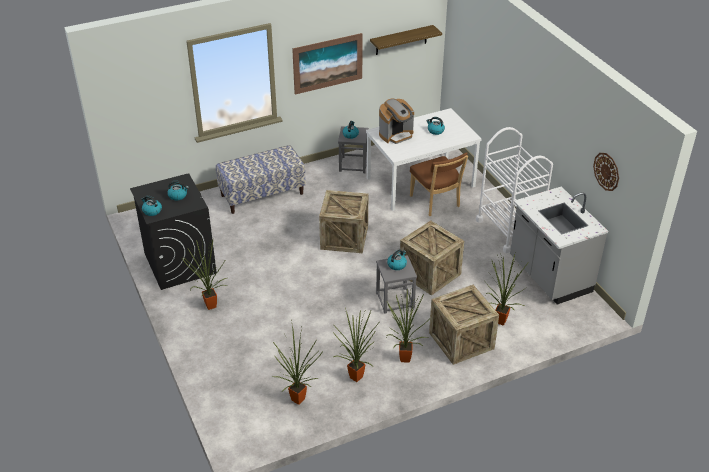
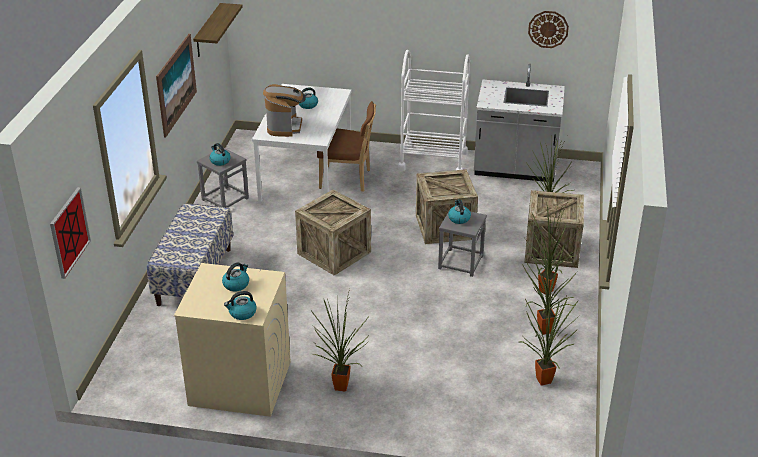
camera: 55 degrees left, 5 degrees down
(129, 108) = (69, 232): none -> picture
(179, 263) = (239, 383): black washing machine -> beige washing machine

